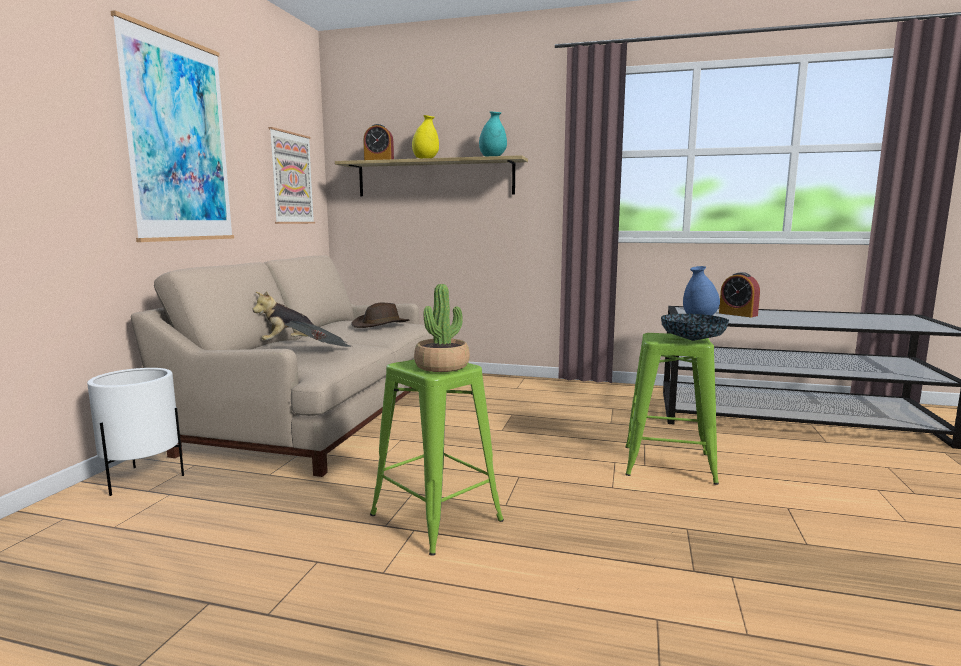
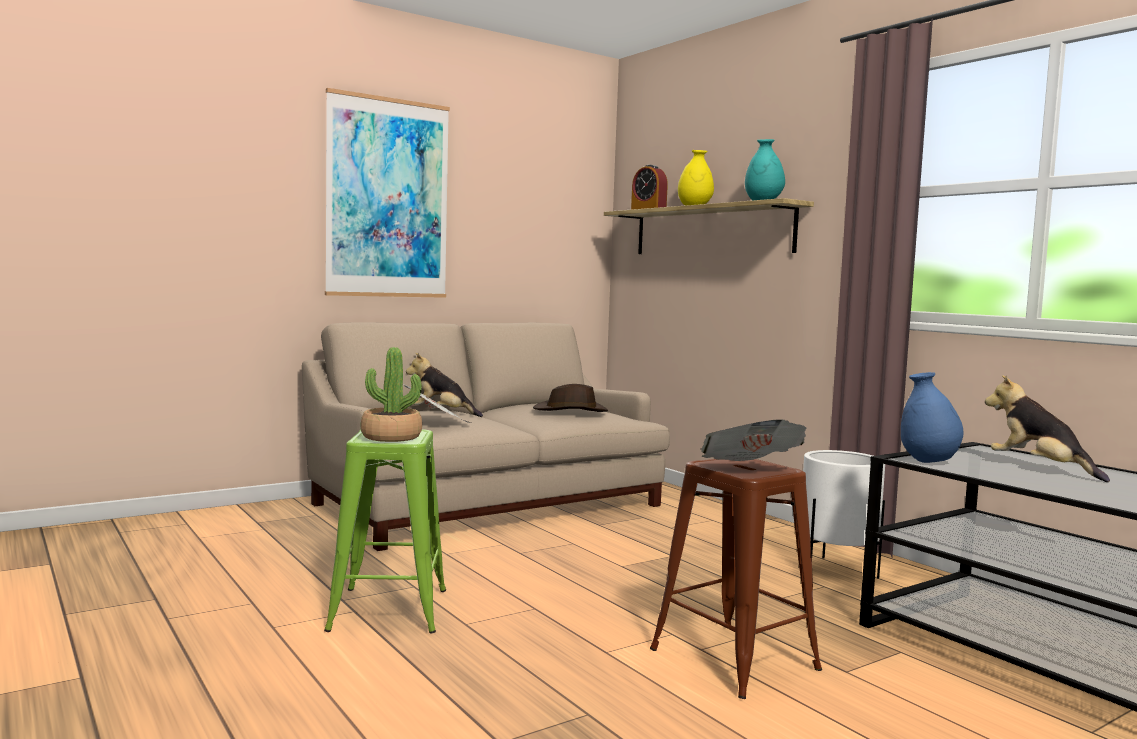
camera: 40 degrees right, 5 degrees down
(144, 479) = (270, 514): white planter -> white planter (837, 571)
(291, 178) = (548, 233): picture -> none
(667, 464) = (733, 659): green stool -> brown stool
(692, 340) = (750, 471): bowl -> newspaper
(738, 314) = (1039, 469): alarm clock -> plush toy

